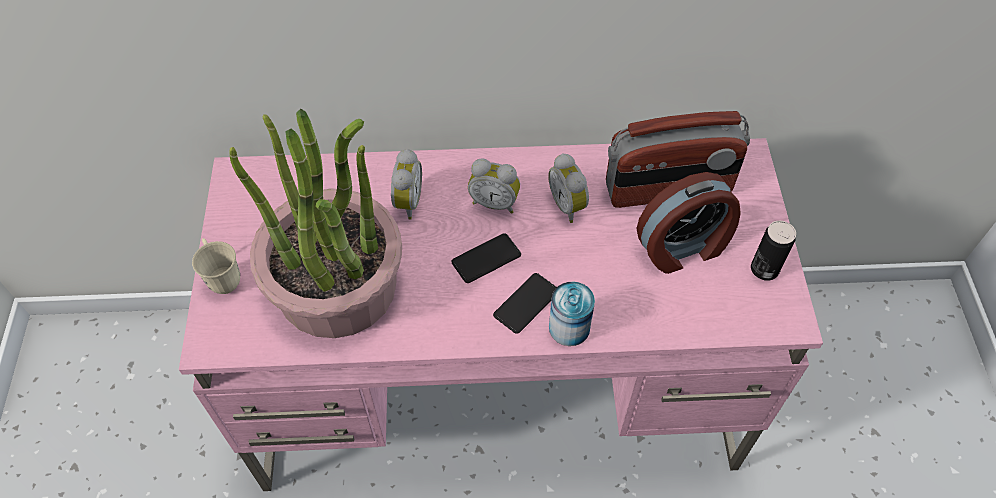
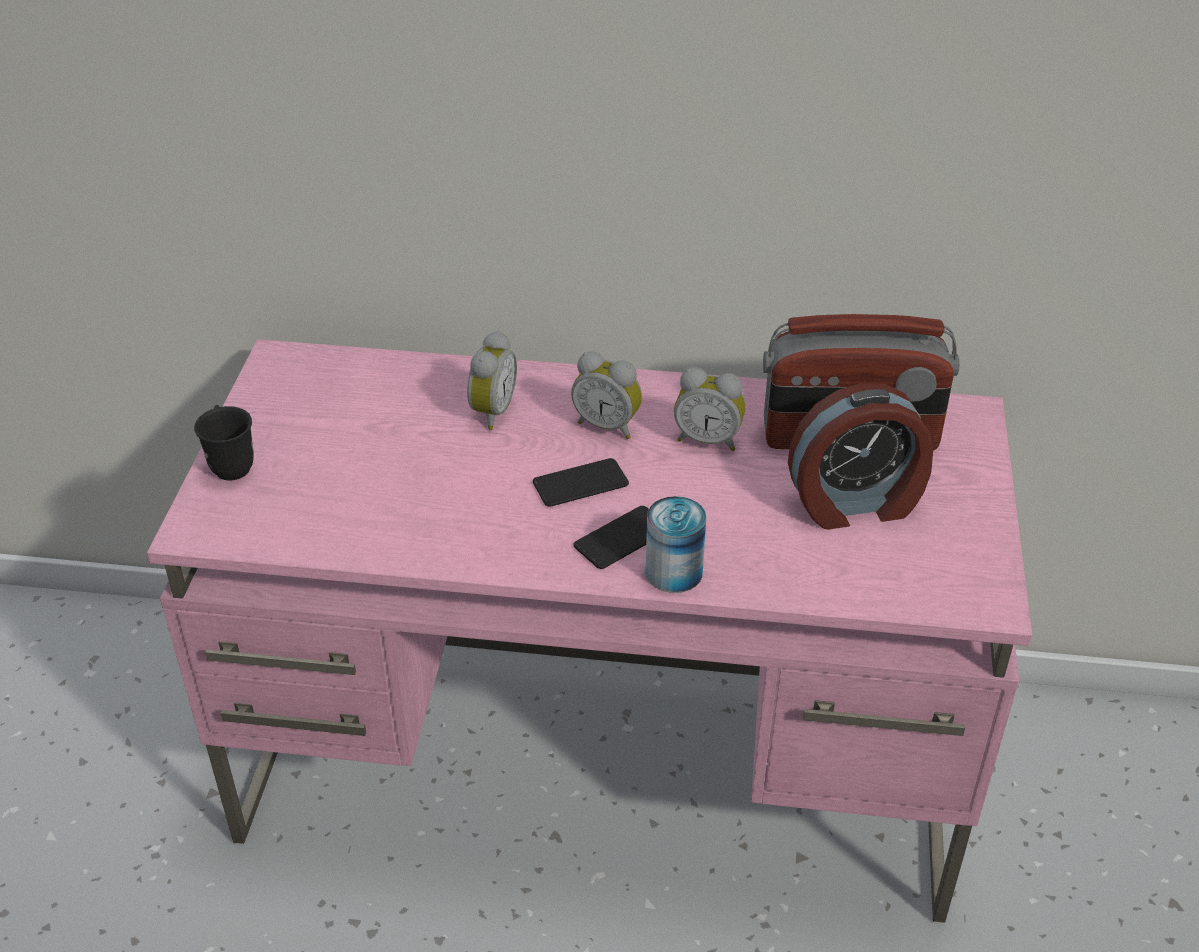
camera: 10 degrees right, 15 degrees down
(222, 277) = (231, 463): beige mug -> black mug
(337, 287) = (375, 490): potted plant -> none
(569, 205) = (708, 439): alarm clock -> alarm clock turned 60 degrees counterclockwise
(764, 269) = (965, 541): can -> none

